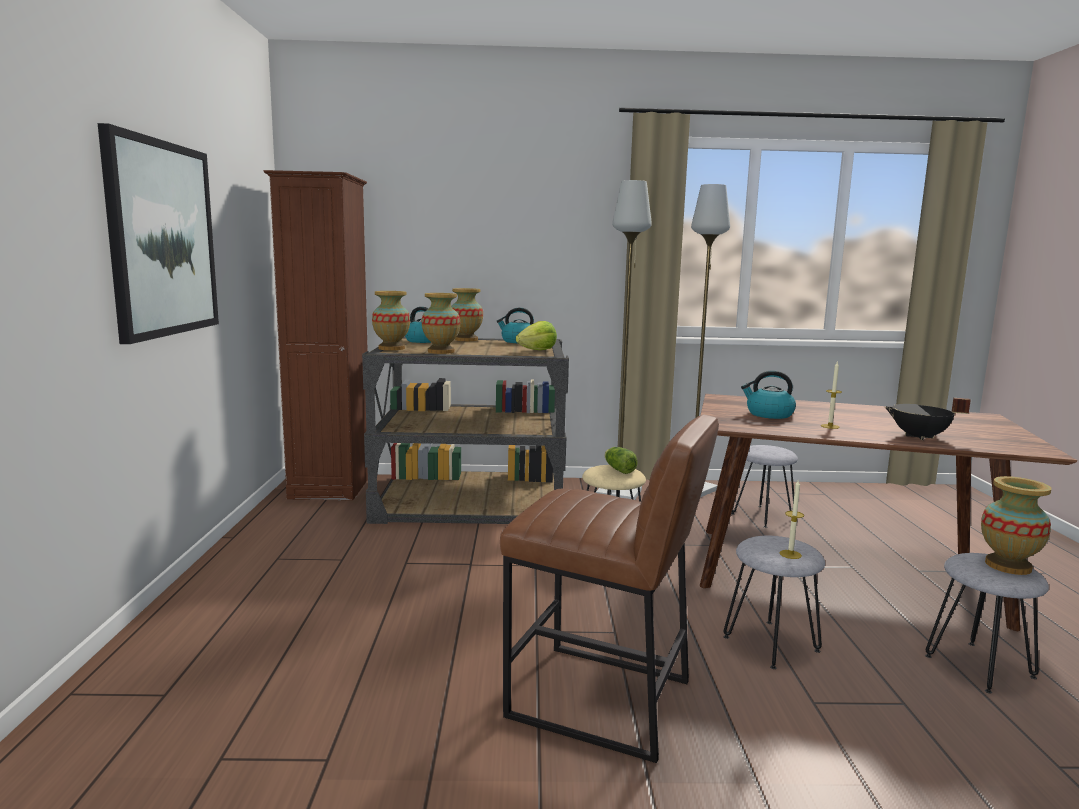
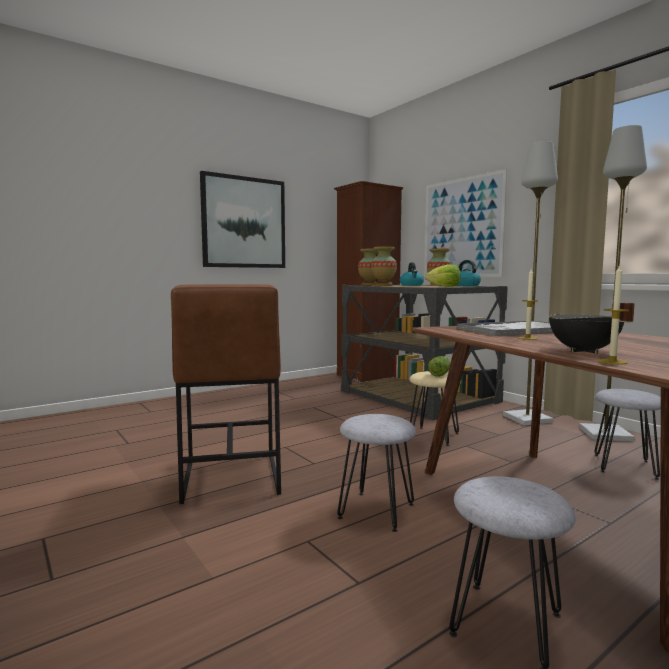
camera: 55 degrees right, 5 degrees down
(482, 258) = (462, 228): none -> picture
(768, 414) = (516, 330): kettle -> tray
(790, 554) = (366, 424): candle -> candle (612, 362)
(1007, 566) = (525, 498): vase -> none

